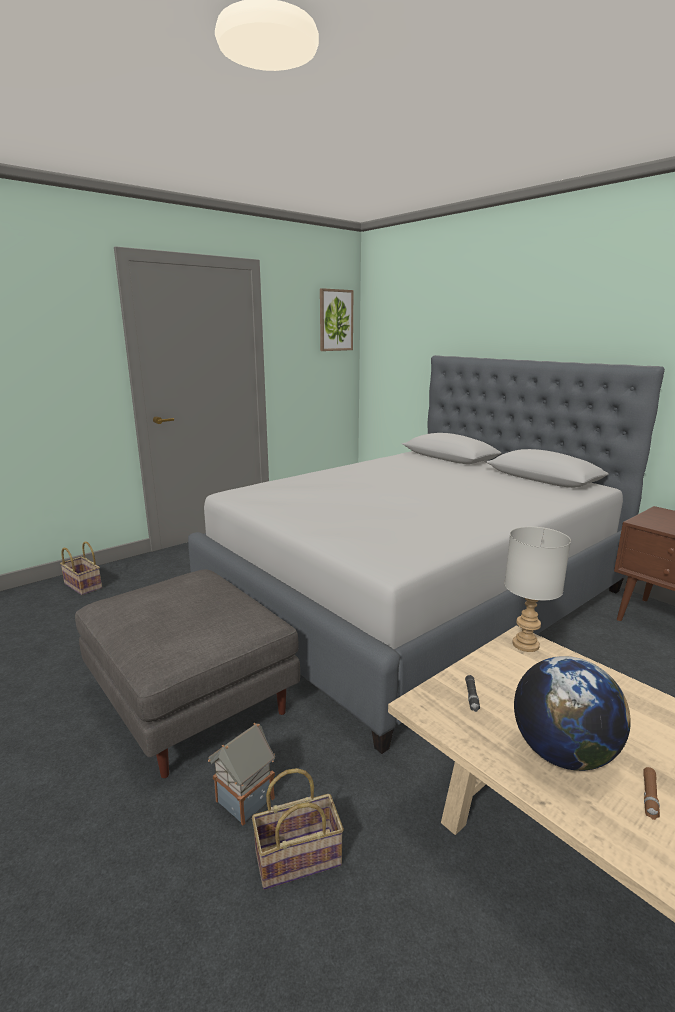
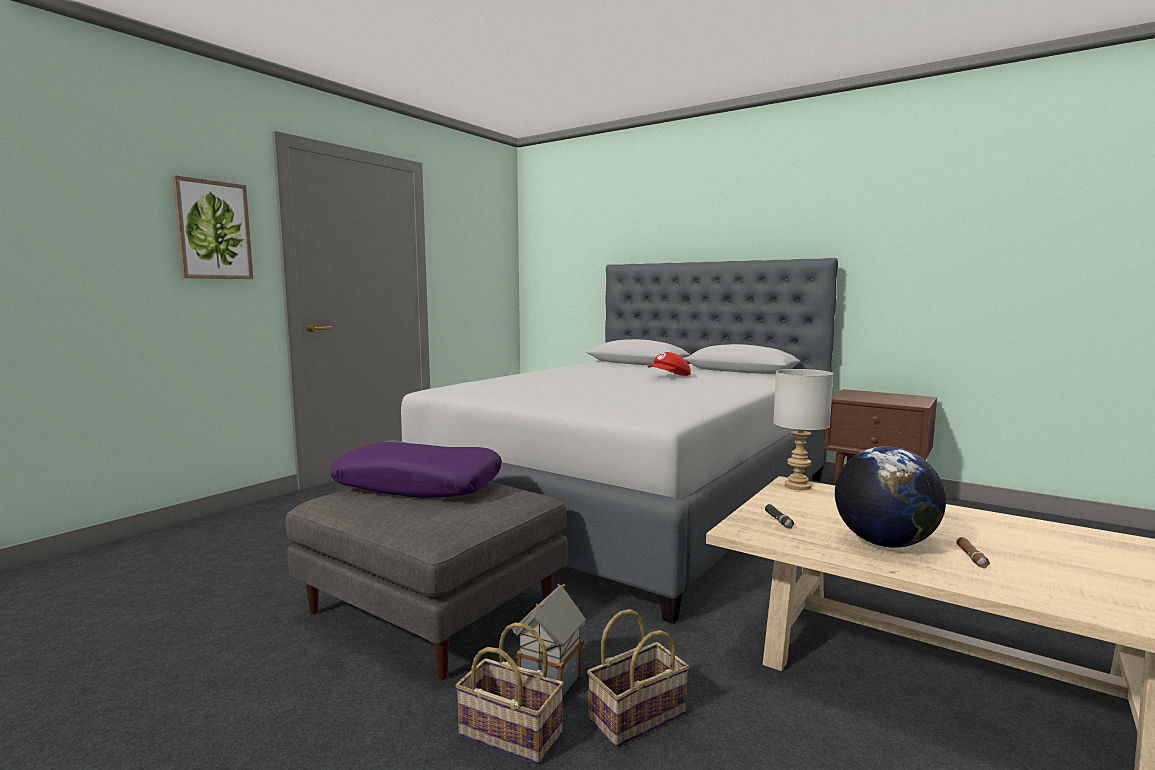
camera: 15 degrees left, 10 degrees down
(81, 586) = (223, 528): basket -> basket (507, 735)
(180, 598) = (419, 485): none -> purple pillow
(335, 320) = (495, 233): picture -> picture (213, 230)
(459, 486) = (669, 377): none -> red cap

